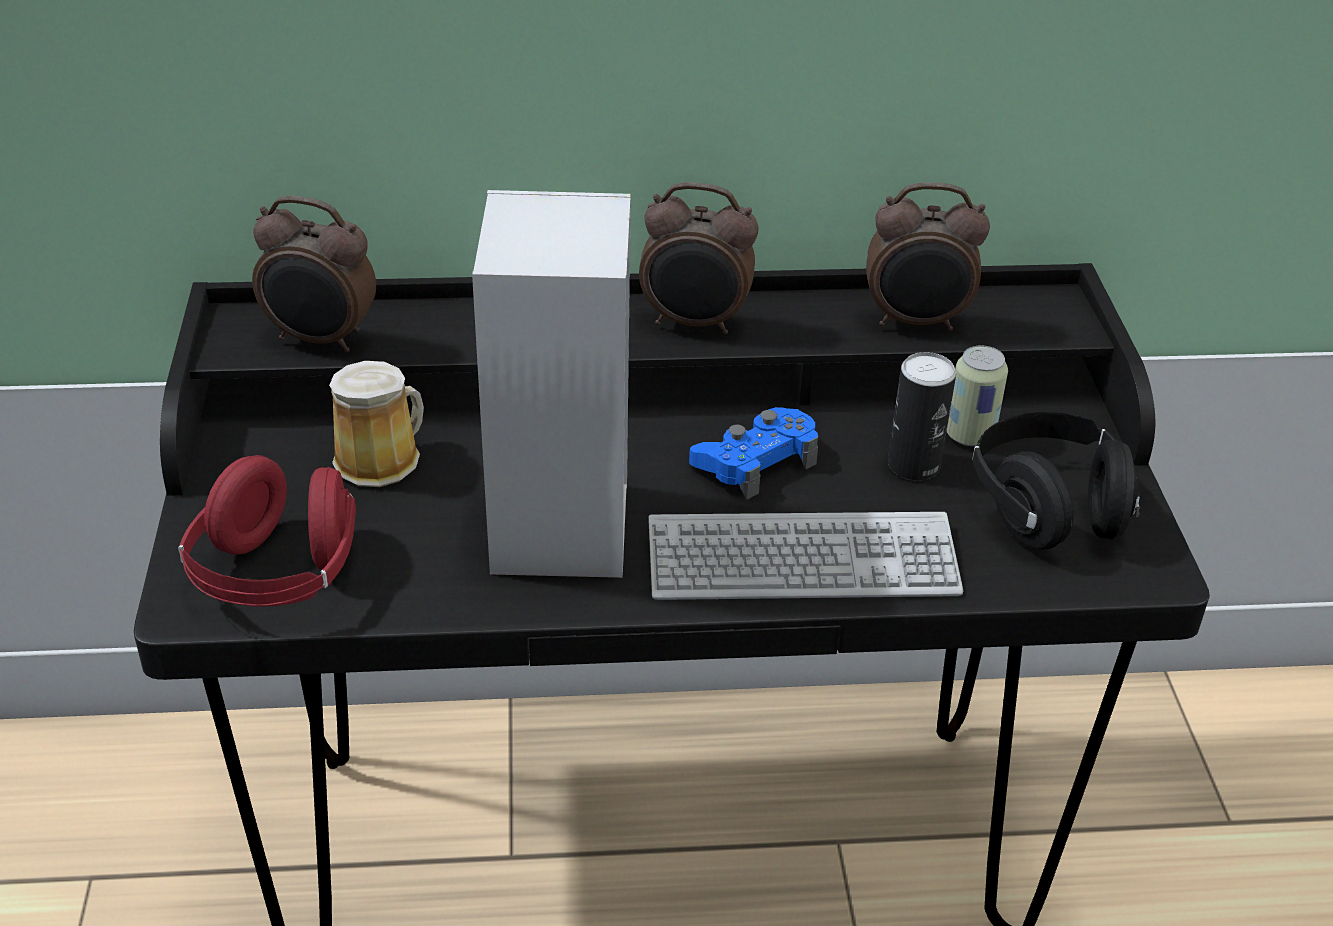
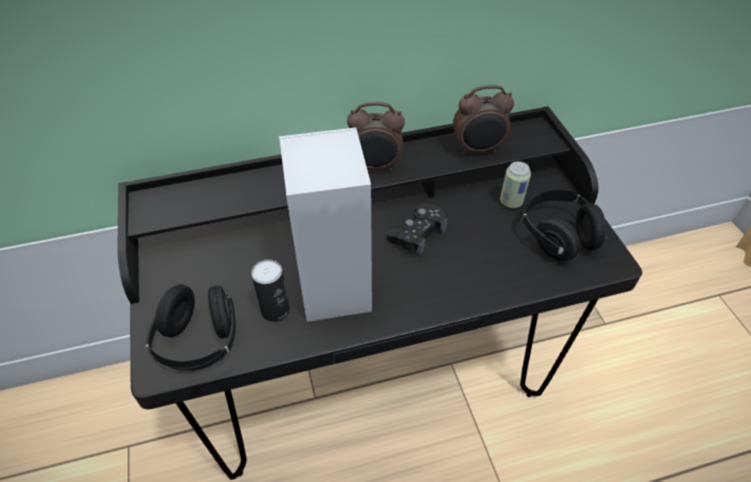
camera: 10 degrees left, 10 degrees up
(277, 575) = (199, 342): red headphones -> black headphones
(321, 339) = (192, 206): alarm clock -> none
(382, 459) = (236, 263): mug -> none
(755, 462) = (417, 233): blue game controller -> black game controller
(802, 561) = (454, 286): keyboard -> none
(913, 465) = (490, 222): can -> can (275, 310)

